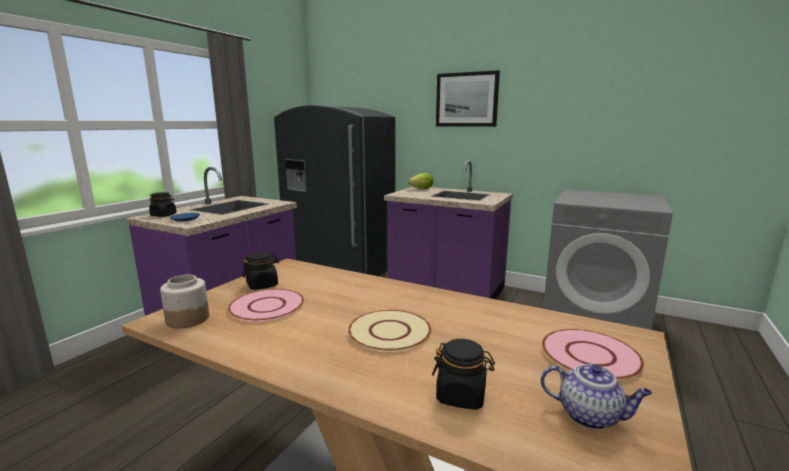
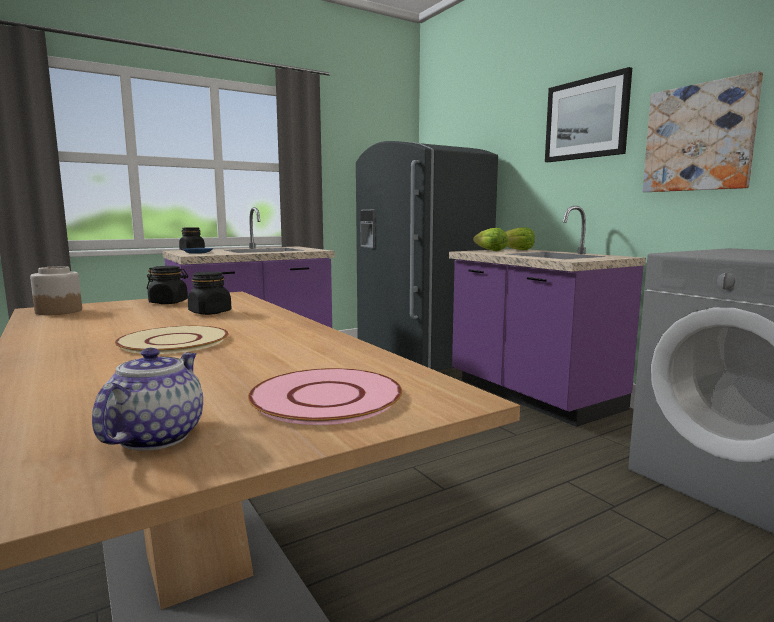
camera: 30 degrees right, 5 degrees down
(267, 306) = (131, 313): pink plate -> none
(409, 192) = (490, 251): none -> lettuce
(461, 395) = (90, 389): black jar -> black jar (210, 312)
(544, 122) = (699, 138): none -> picture
(590, 416) = (156, 436): teapot -> teapot turned 135 degrees counterclockwise

